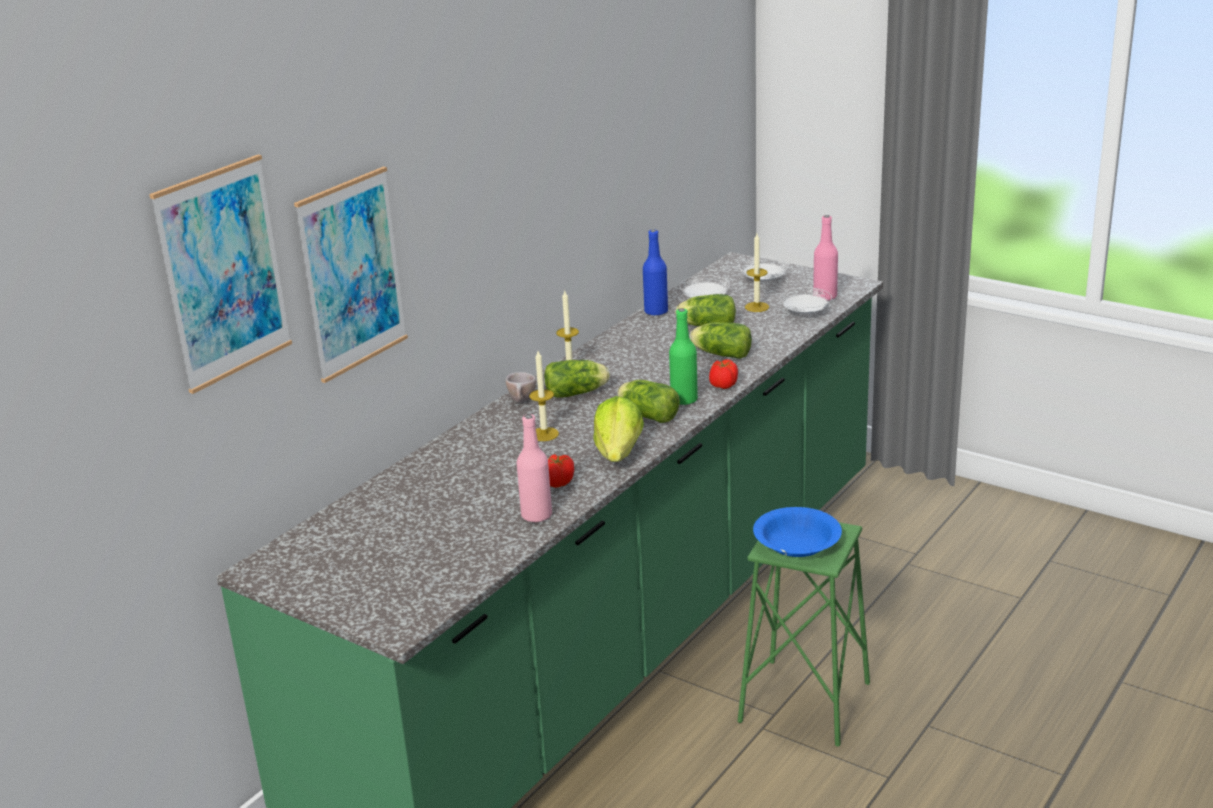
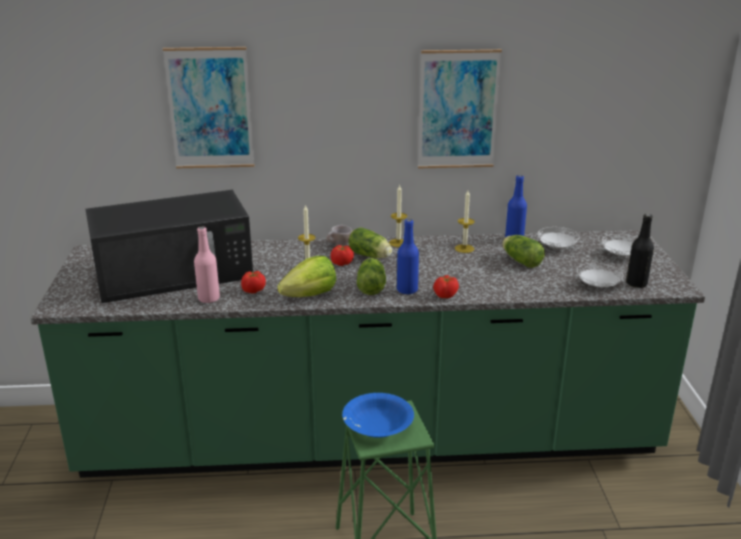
camera: 50 degrees right, 0 degrees up
(223, 273) = (101, 73): picture -> picture (458, 110)
(432, 519) = (176, 272): none -> black microwave
(570, 414) = (342, 263): none -> tomato
(684, 400) = (407, 290): green bottle -> blue bottle
(720, 354) = (488, 279): lettuce -> none
(757, 307) = (577, 266): candle -> candle (464, 248)
(825, 297) = (636, 284): pink bottle -> black bottle

